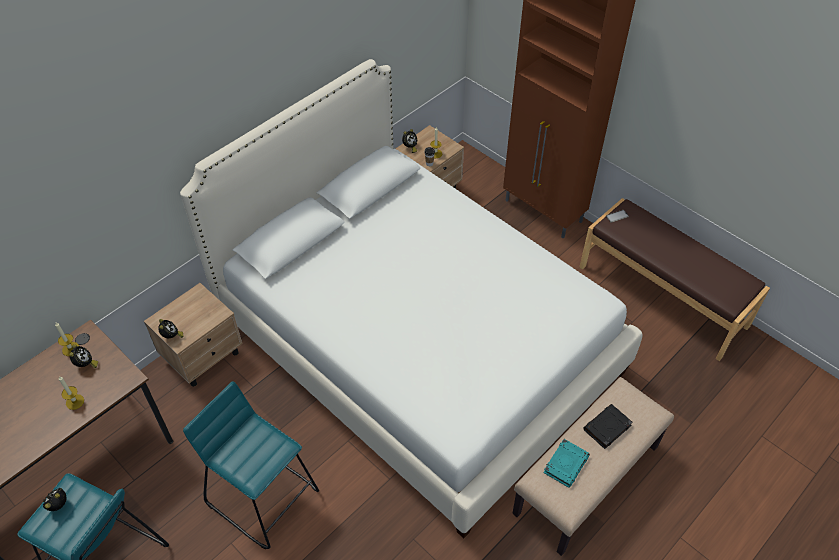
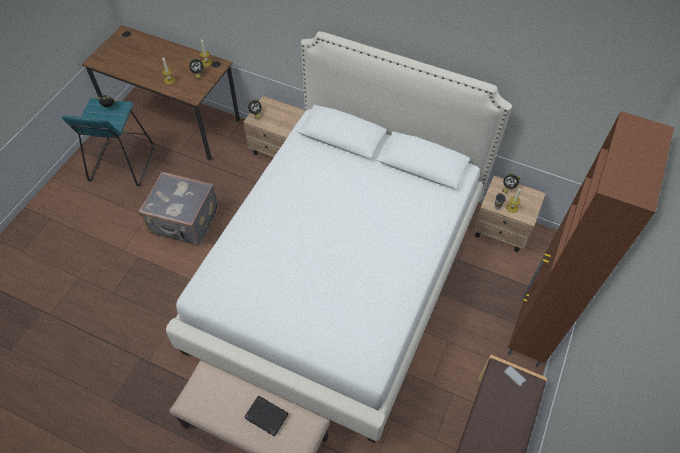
camera: 70 degrees right, 5 degrees up
(263, 496) = (184, 222): turquoise stool -> grey suitcase
(566, 464) = (222, 390): turquoise book -> none

